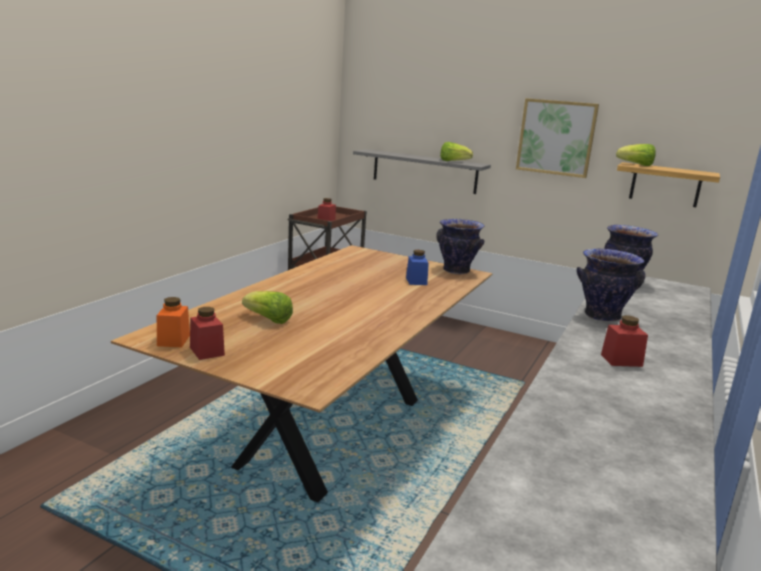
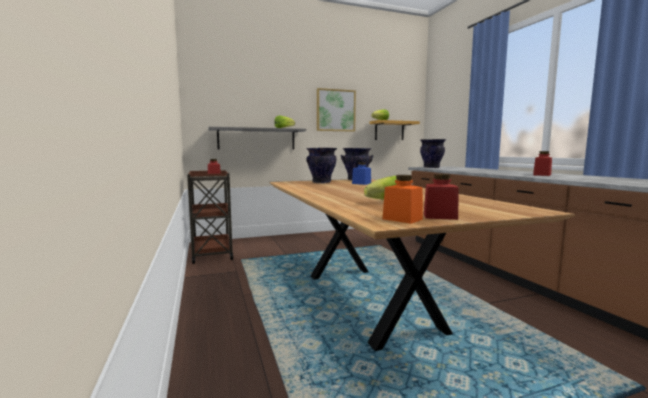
camera: 45 degrees left, 10 degrees down
(602, 316) = (478, 171): vase -> vase (321, 182)

